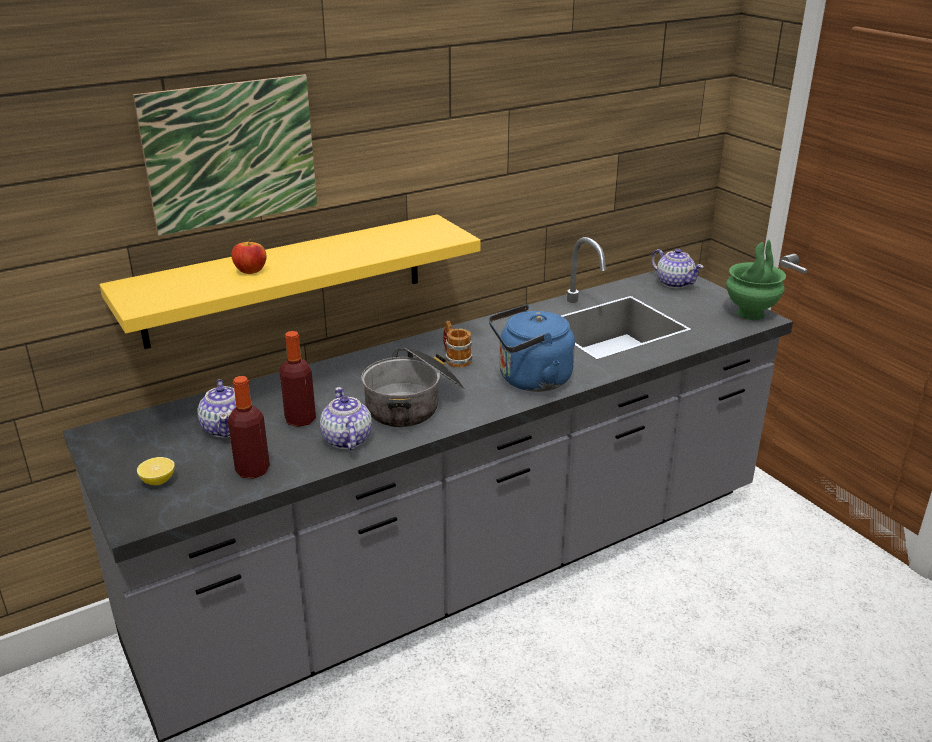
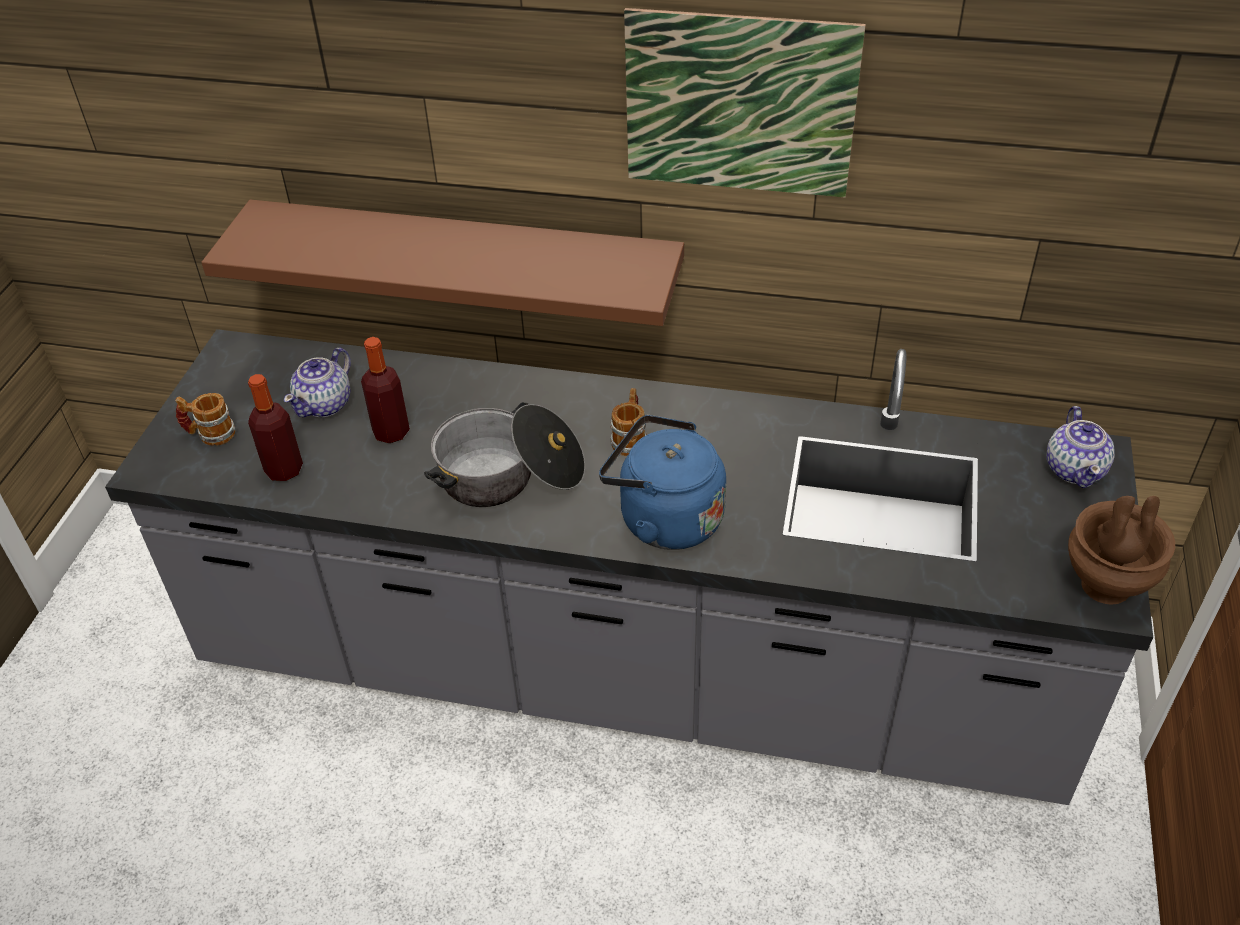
camera: 45 degrees right, 15 degrees up
(158, 481) = (210, 434): lemon -> mug
(231, 153) = (391, 99): picture -> picture (739, 104)
(250, 271) = (378, 246): apple -> none
(286, 280) = (465, 259): yellow shelf -> brown shelf
(346, 440) = (395, 484): teapot -> none
(750, 314) = (1104, 586): green vase -> brown vase

